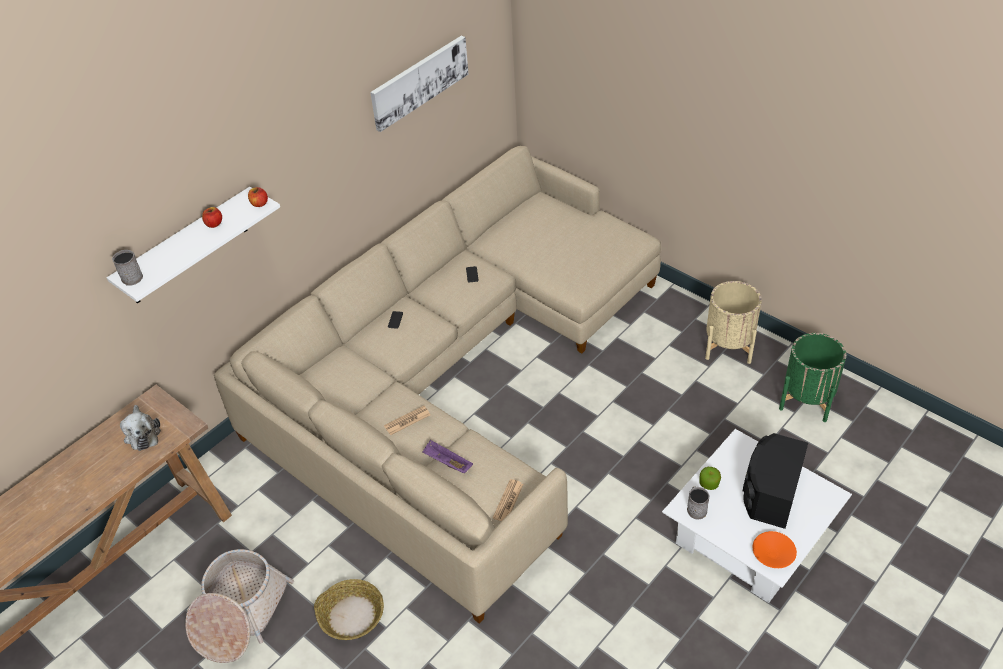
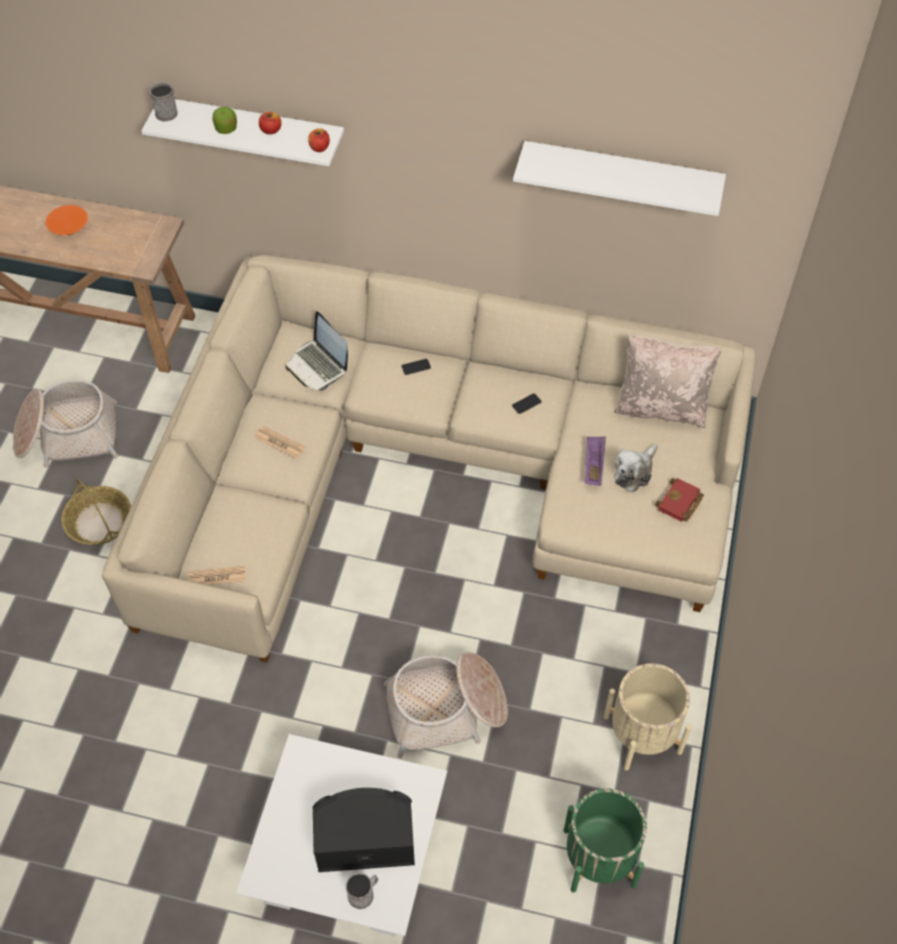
camera: 60 degrees right, 10 degrees up
(142, 433) = (120, 241): plush toy -> plush toy (634, 472)
(349, 375) = (318, 366): none -> laptop
(419, 81) = (621, 177): picture -> white shelf
(447, 463) = (242, 502): purple tray -> purple tray (593, 465)
(521, 214) = (661, 407): none -> beige pillow
(603, 232) = (679, 503): none -> red book
(660, 440) = (446, 710): none -> basket
(695, 508) = (307, 767): grey mug -> grey mug (364, 893)
(709, 483) = (348, 769): apple -> apple (226, 129)
(772, 554) = (275, 869): orange bowl -> orange bowl (68, 226)

